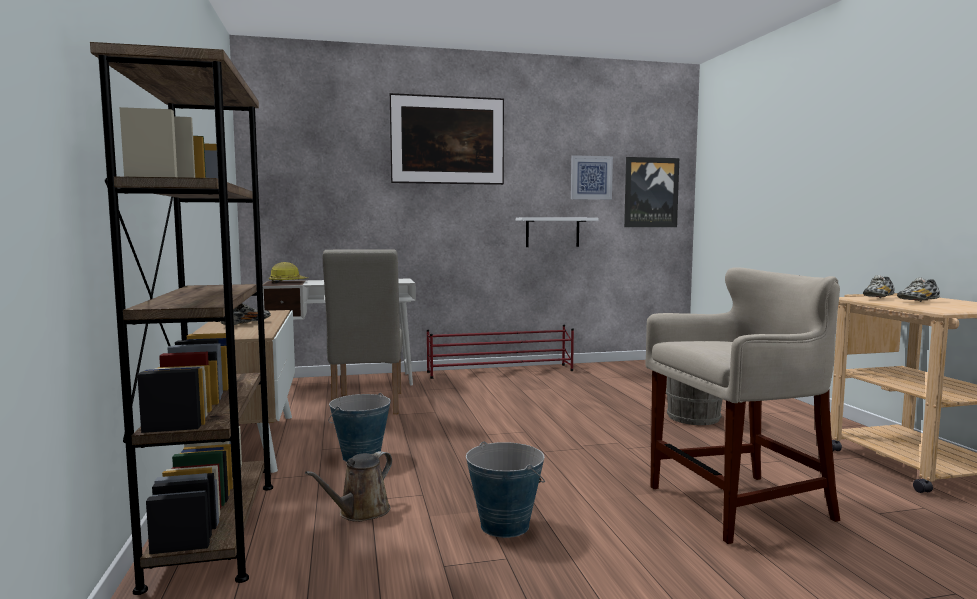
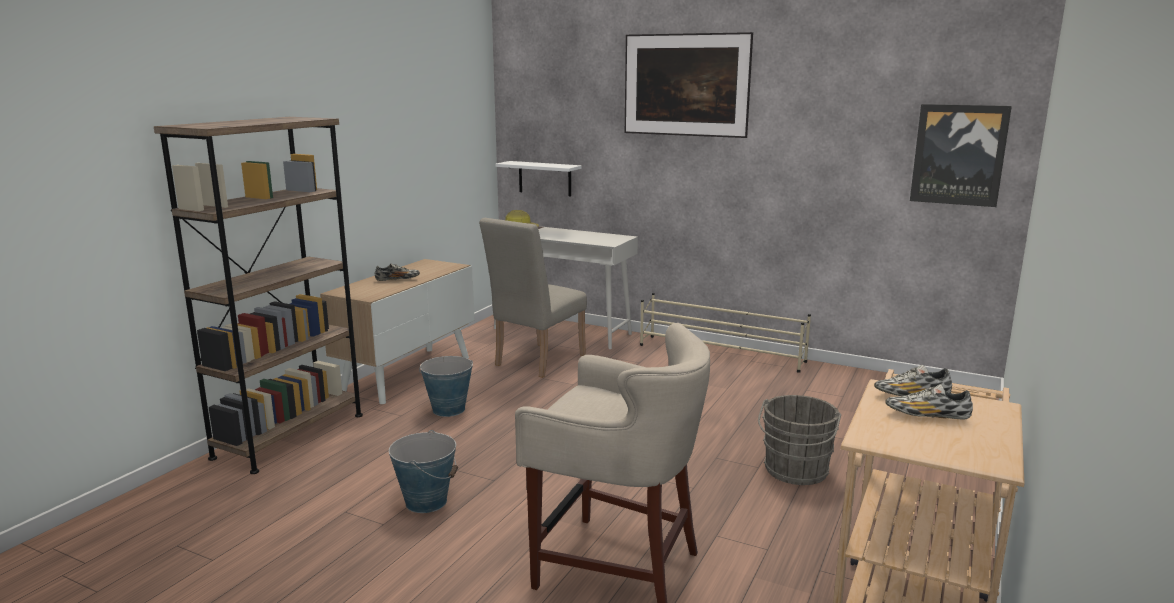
camera: 40 degrees right, 10 degrees up
(360, 512) = (371, 455): brown watering can -> none
(501, 371) = (721, 353): red shoe rack -> beige shoe rack
(552, 232) = (806, 199): white shelf -> white shelf (545, 178)
(591, 177) = (866, 132): picture -> none

